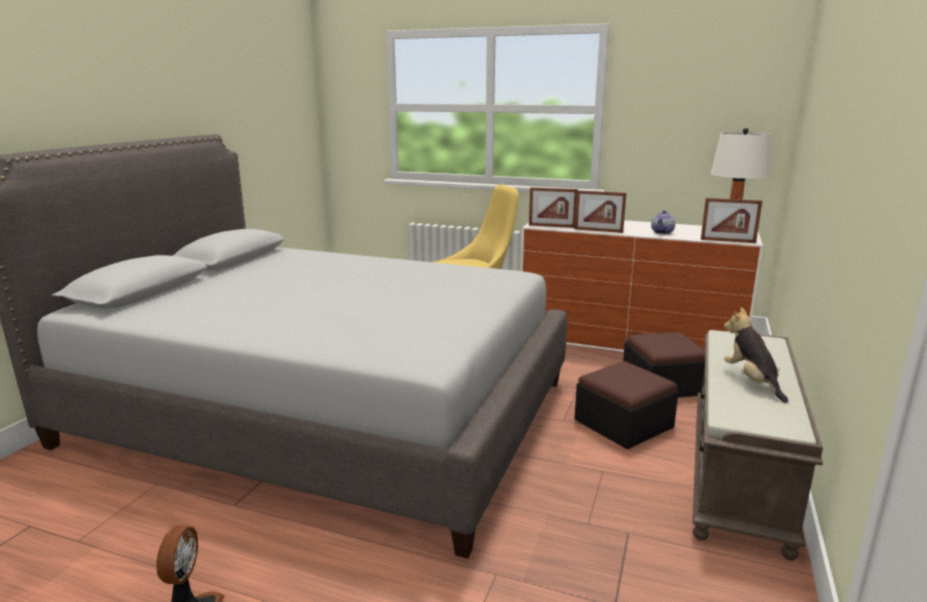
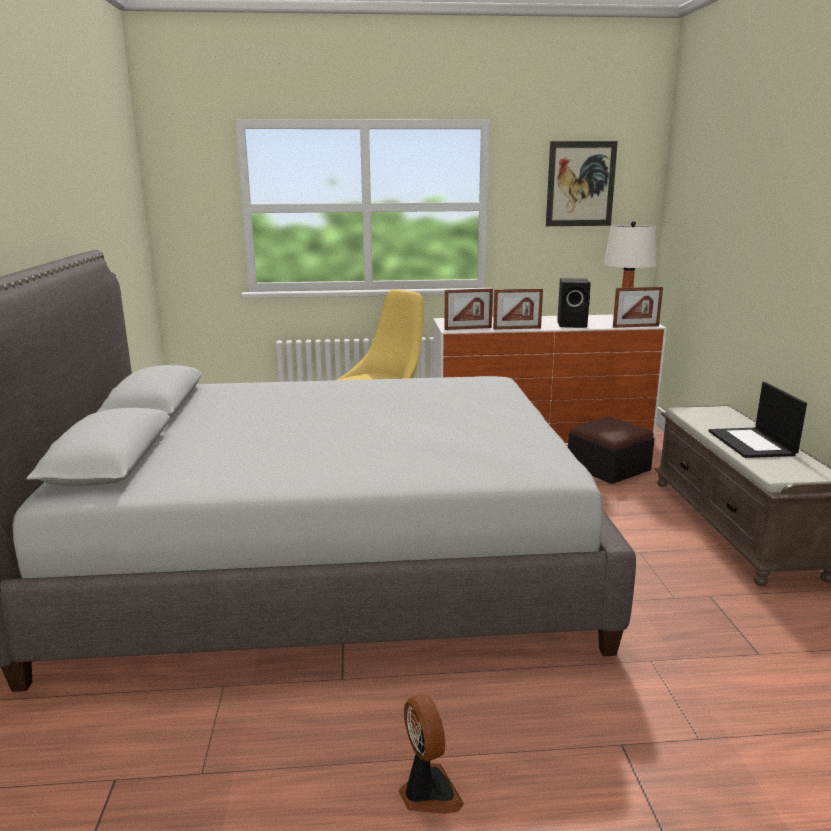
camera: 25 degrees left, 0 degrees up
(623, 424) = (613, 508): ottoman -> none
(662, 232) = (573, 324): teapot -> black speaker
(703, 88) = (580, 184): none -> picture
(751, 381) = (752, 443): plush toy -> laptop

